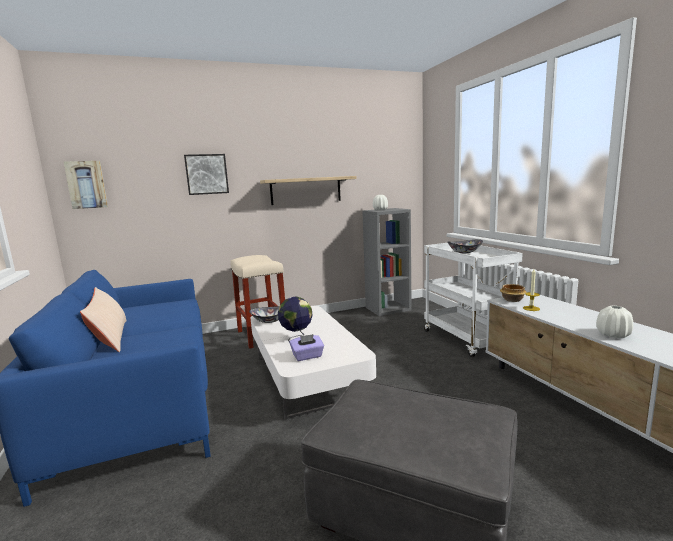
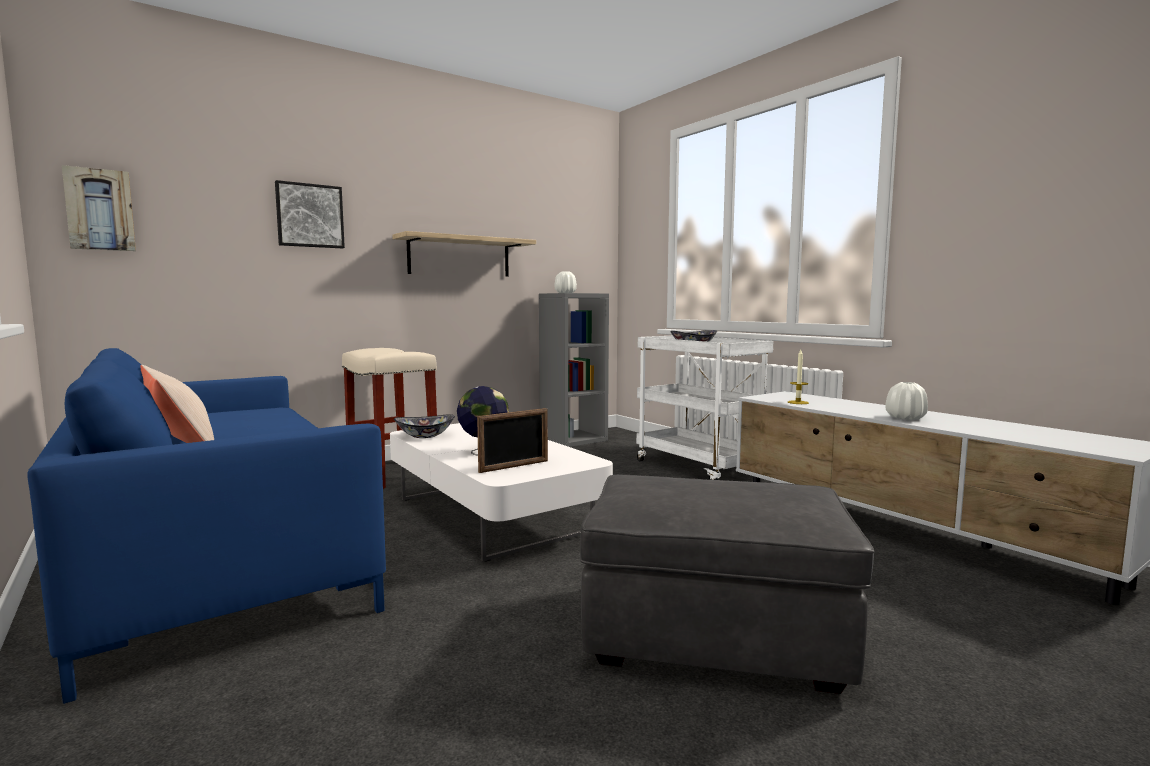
camera: 15 degrees left, 5 degrees down
(307, 356) = (514, 466): purple tissue box -> picture frame
(512, 300) = (769, 397): bowl -> none

